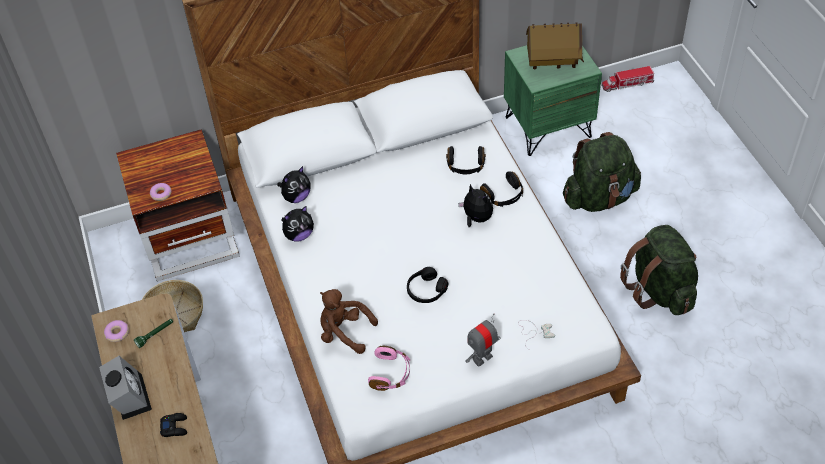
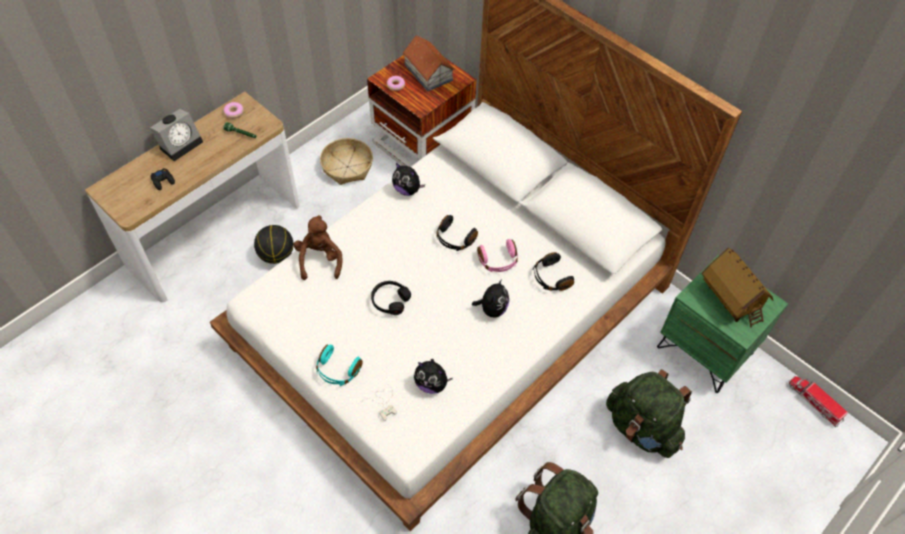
camera: 60 degrees right, 5 degrees up
(163, 162) = (428, 72): none -> toy house
(251, 418) = (277, 255): none -> basketball
(296, 197) = (446, 171): plush toy -> plush toy (431, 384)
(391, 374) = (291, 308): pink headphones -> pink headphones (498, 261)
(482, 358) = (337, 370): toy robot -> turquoise headphones
(503, 196) = (532, 321): black headphones -> black headphones (454, 239)

